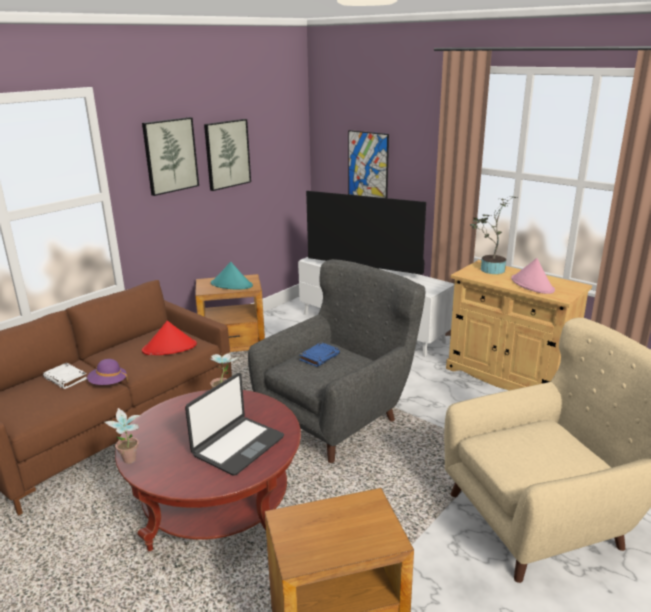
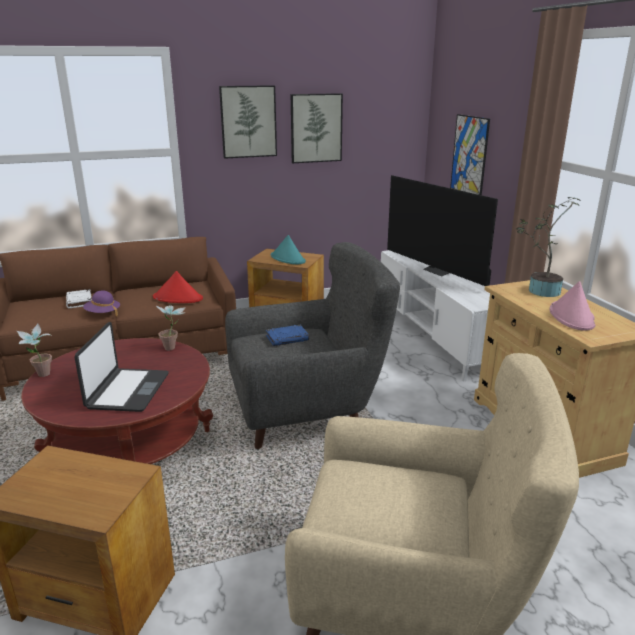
camera: 30 degrees right, 0 degrees up
(237, 446) = (127, 391): laptop -> laptop turned 60 degrees counterclockwise

